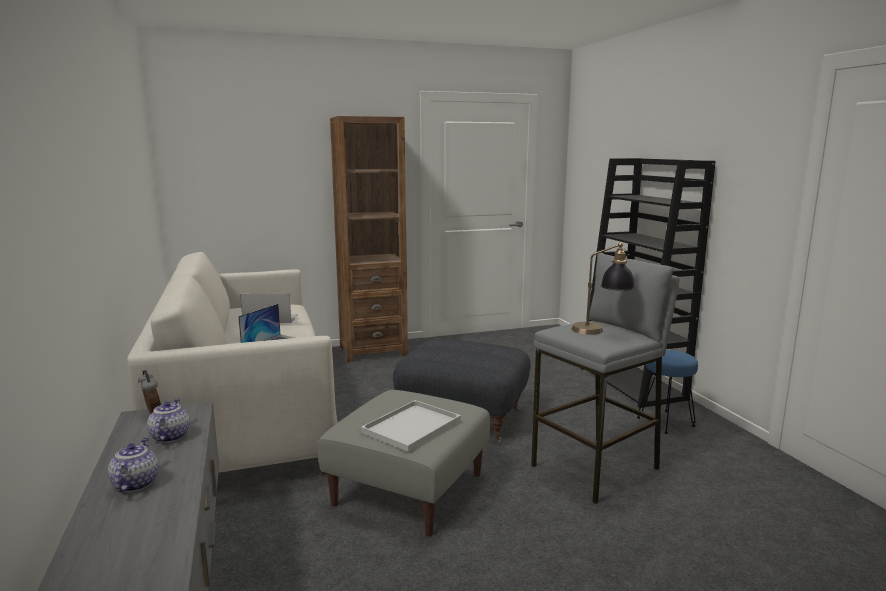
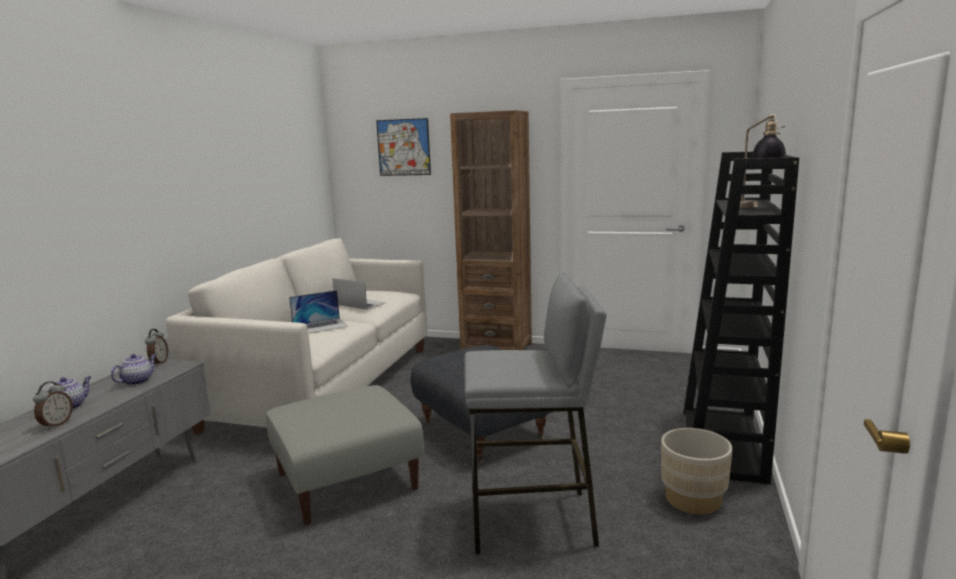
camera: 35 degrees right, 0 degrees up
(166, 503) = (56, 424): none -> alarm clock
(256, 150) = (403, 147): none -> picture
(412, 425) = (329, 419): white tray -> none
(600, 332) = (515, 363): table lamp -> table lamp (753, 207)
(665, 422) = (693, 499): blue stool -> beige planter

